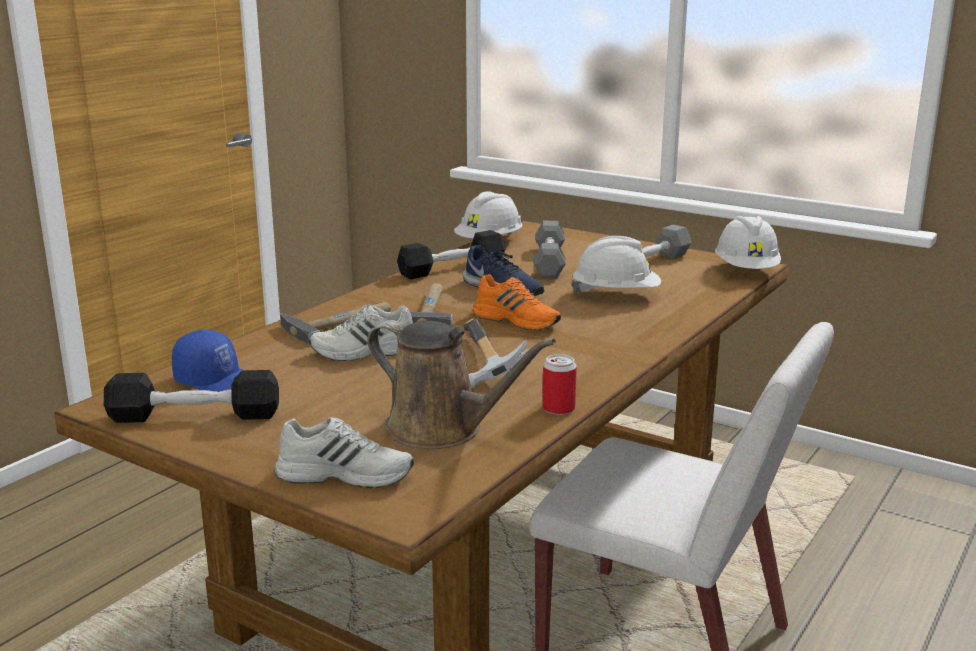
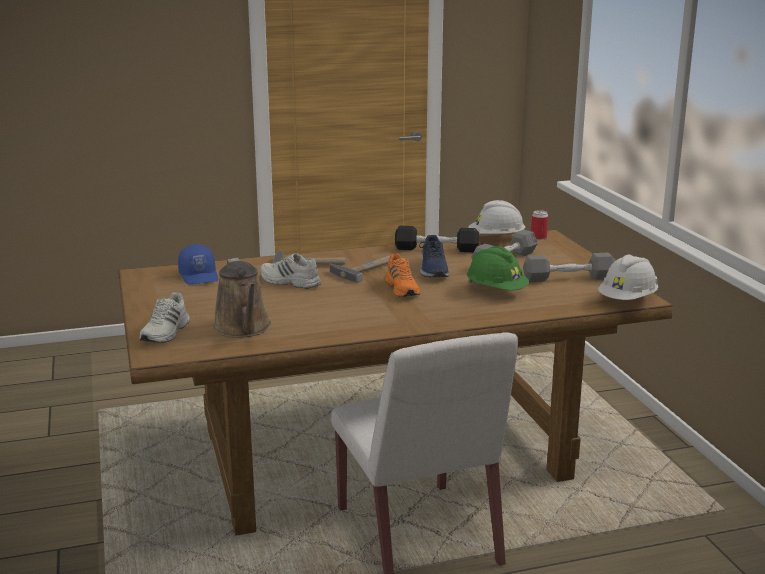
camera: 40 degrees right, 0 degrees up
(195, 415) = (162, 288): black dumbbell -> none
(345, 474) = (166, 332): white shoe -> white shoe turned 60 degrees clockwise
(480, 363) = (331, 304): hammer -> none
(558, 409) = (316, 338): can -> can (538, 237)
(616, 295) = (496, 291): white hard hat -> green hard hat

